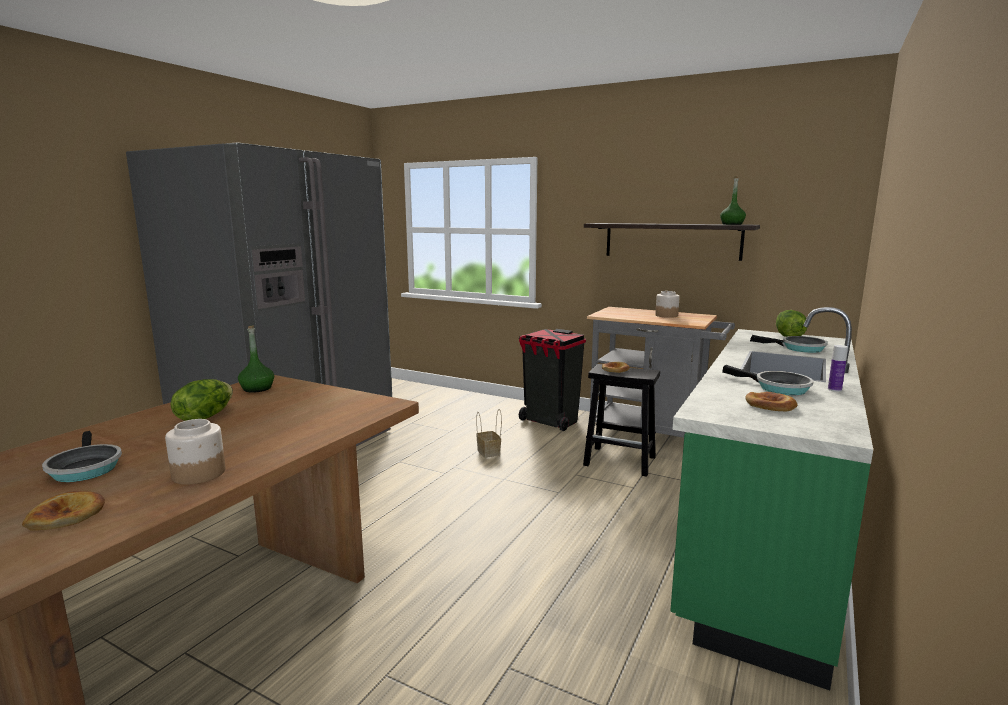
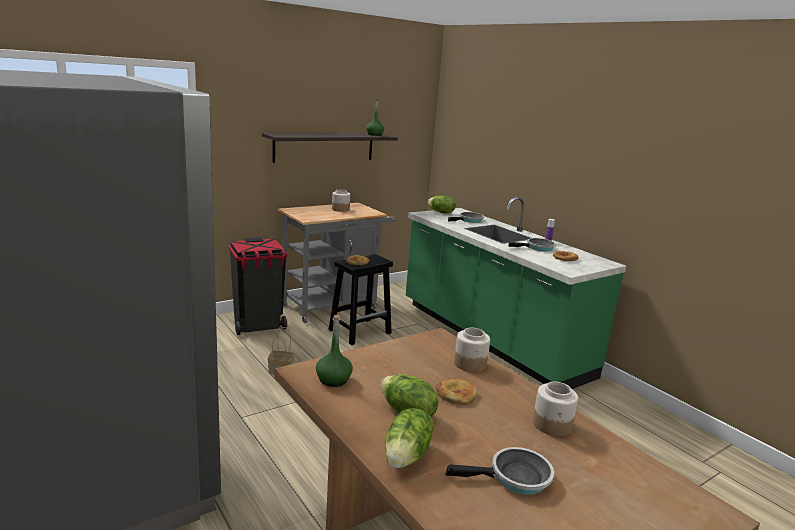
camera: 65 degrees left, 5 degrees up
(67, 515) = (612, 481): bread -> bread (456, 394)
(127, 427) = (407, 456): none -> lettuce
(330, 423) = (469, 364): none -> jar

